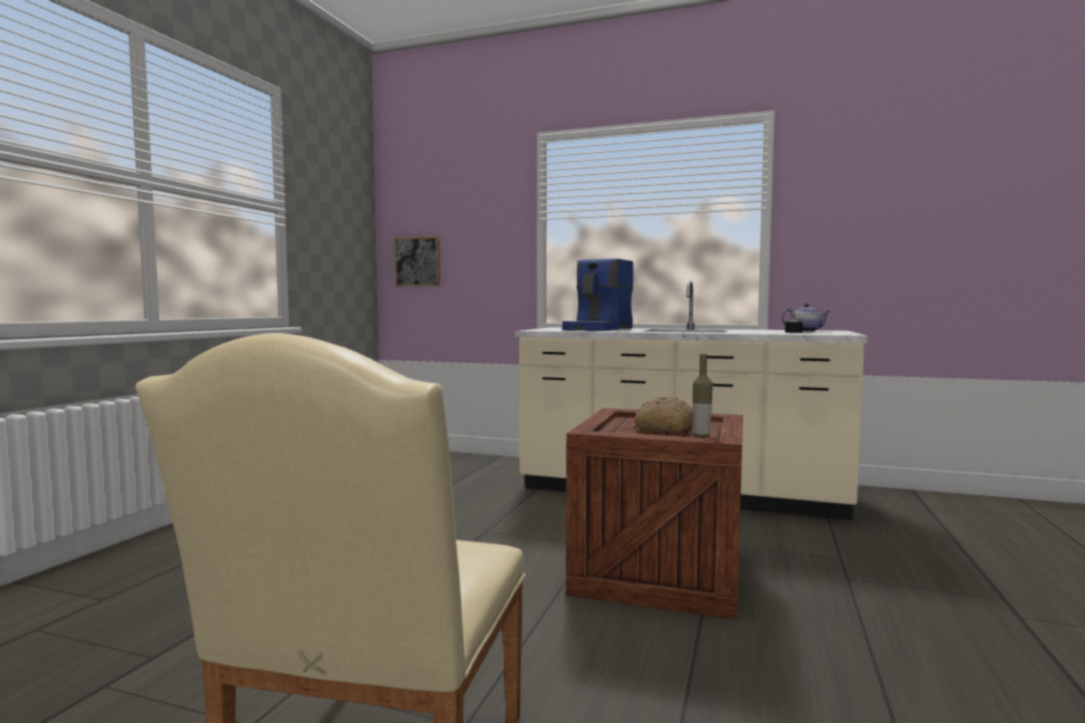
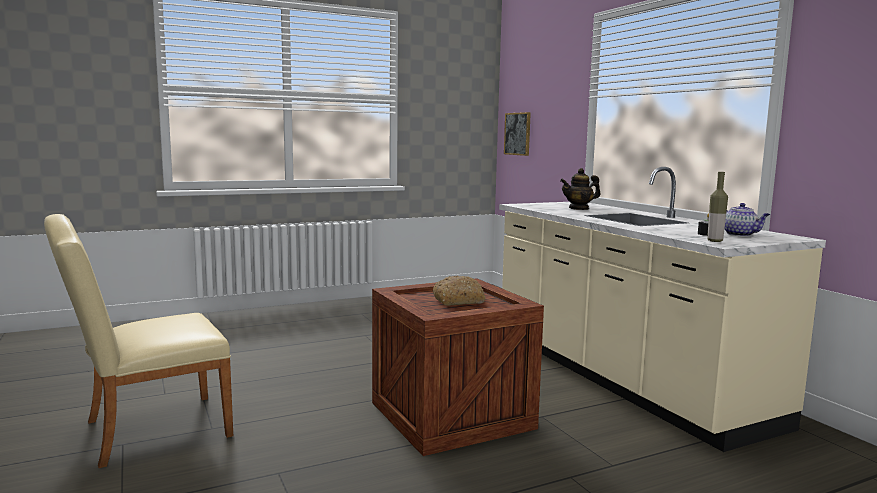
camera: 45 degrees right, 5 degrees up
(598, 329) = (579, 208): coffee machine -> teapot
(701, 436) = (450, 311): bottle -> bottle (715, 241)

